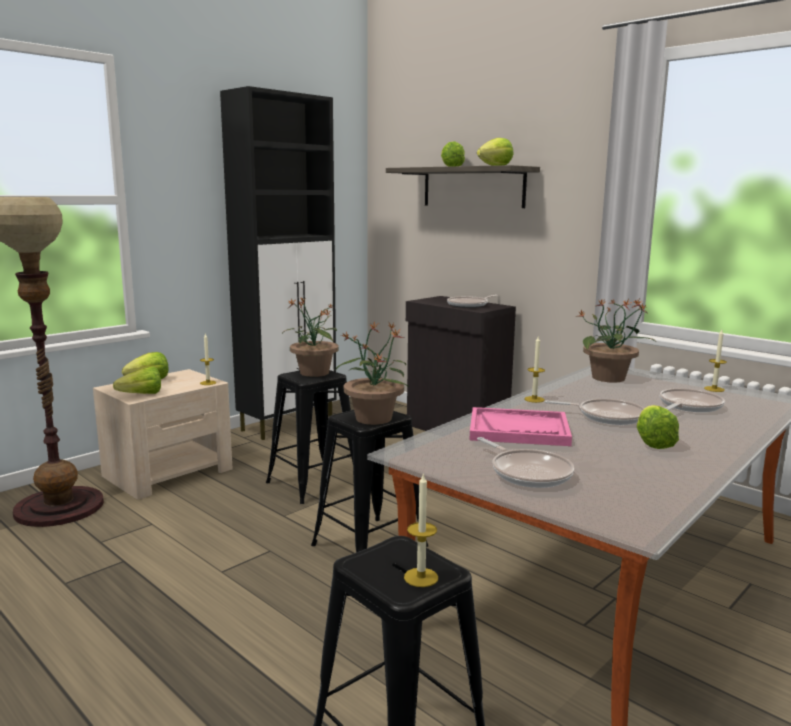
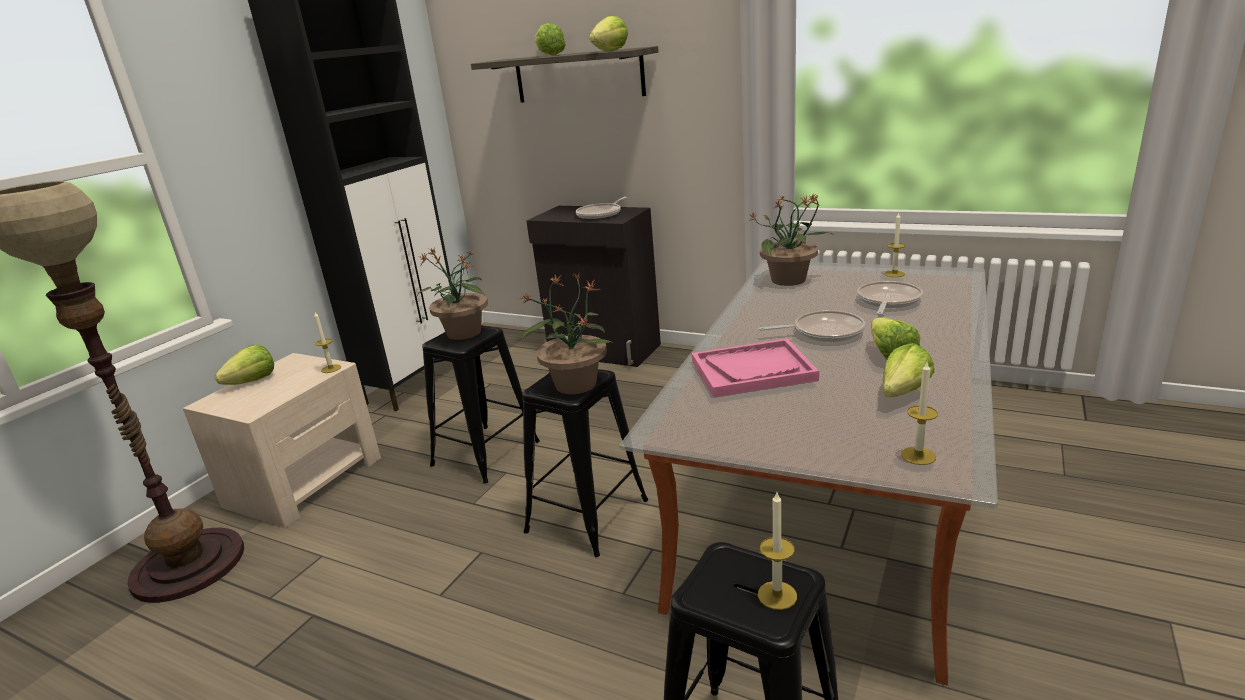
camera: 15 degrees left, 10 degrees up
(137, 395) = (252, 407): lettuce -> lettuce (898, 396)
(528, 473) = (804, 428): frying pan -> none
(534, 399) = (738, 325): candle -> candle (918, 456)

